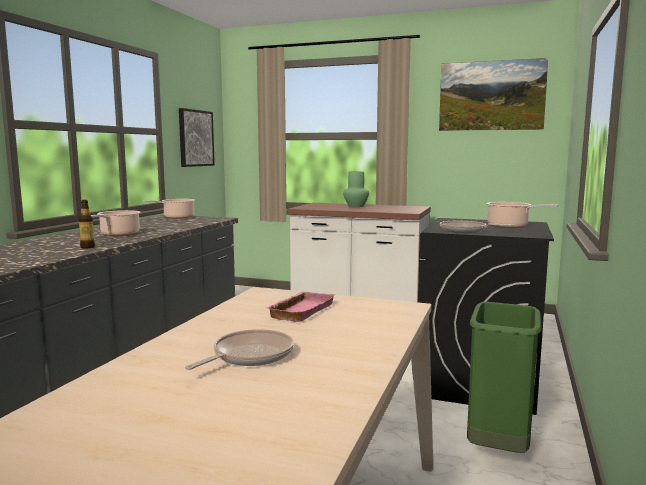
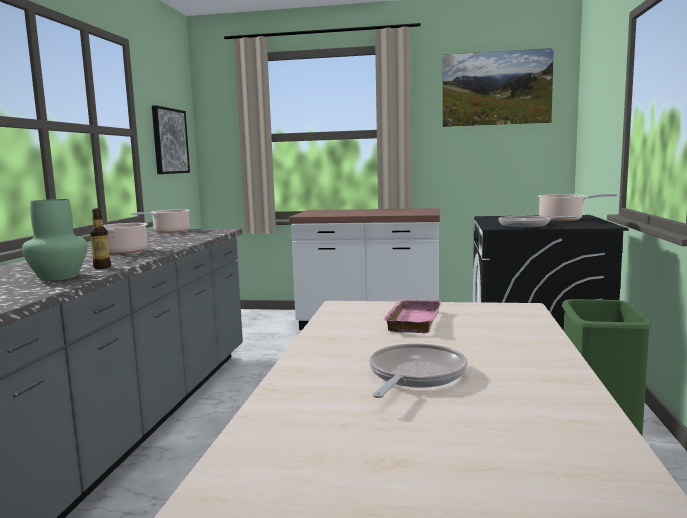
camera: 10 degrees left, 0 degrees up
(356, 206) = (361, 211): green vase -> green vase (58, 277)

